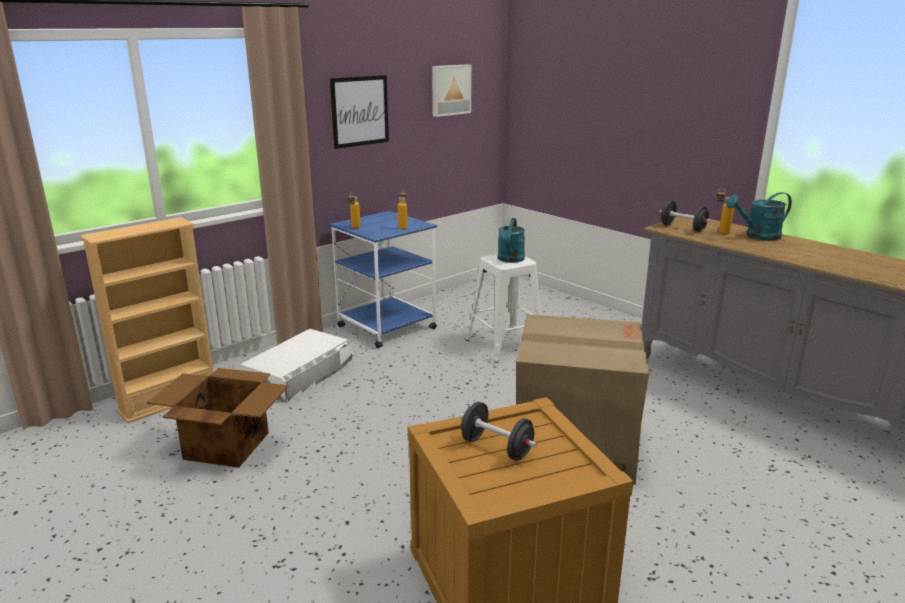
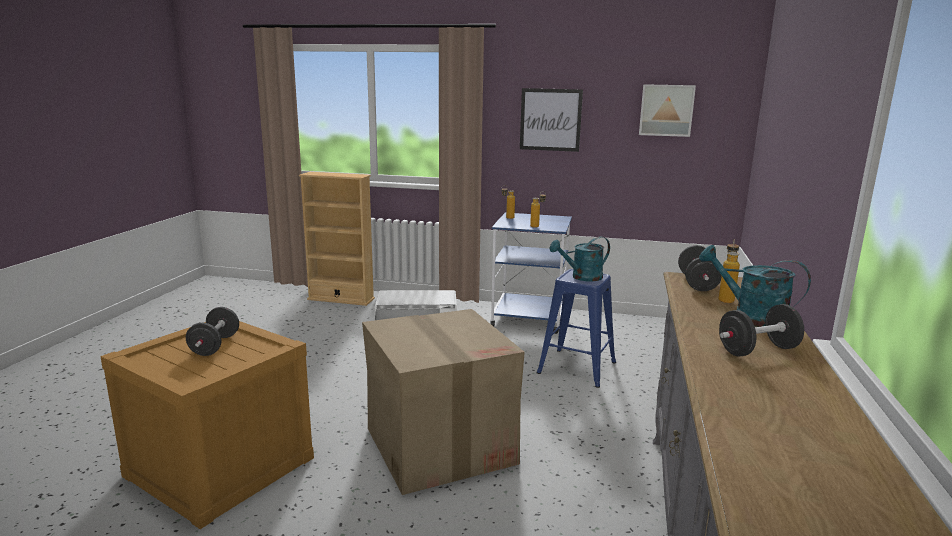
camera: 55 degrees right, 5 degrees down
(226, 445) = (308, 329): cardboard box -> none
(504, 344) = (576, 367): white stool -> blue stool
(814, 251) = (757, 350): none -> black dumbbell

